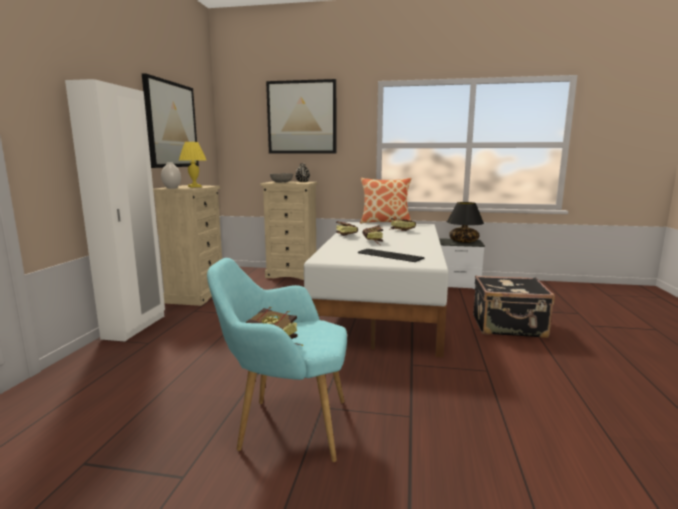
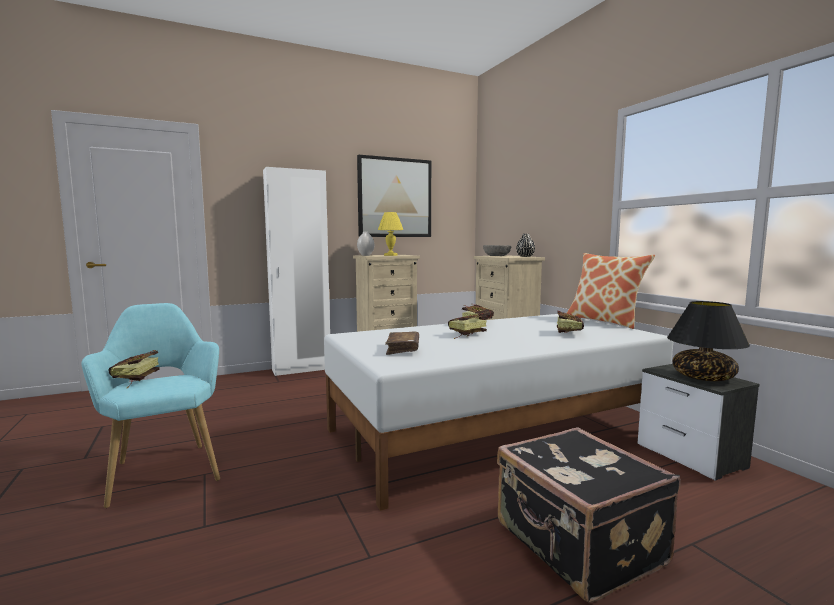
camera: 55 degrees right, 5 degrees down
(302, 117) = (538, 177): picture -> none
(390, 256) = (403, 349): keyboard -> brown book

